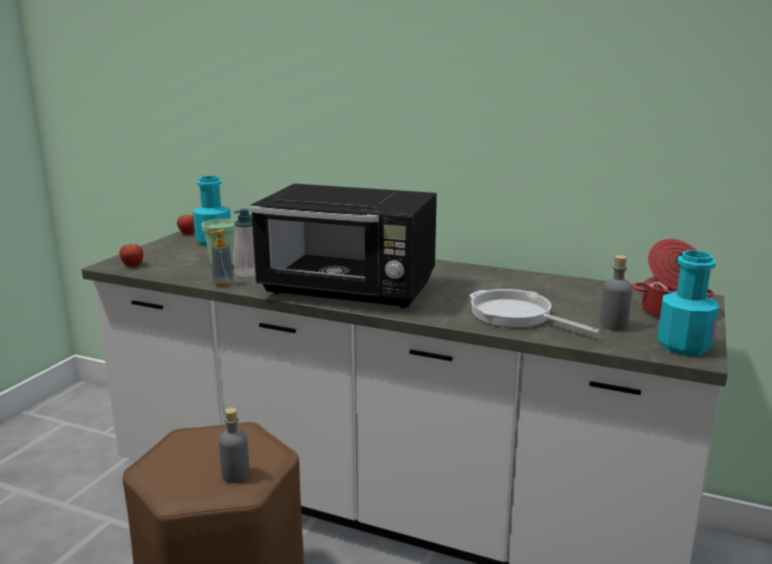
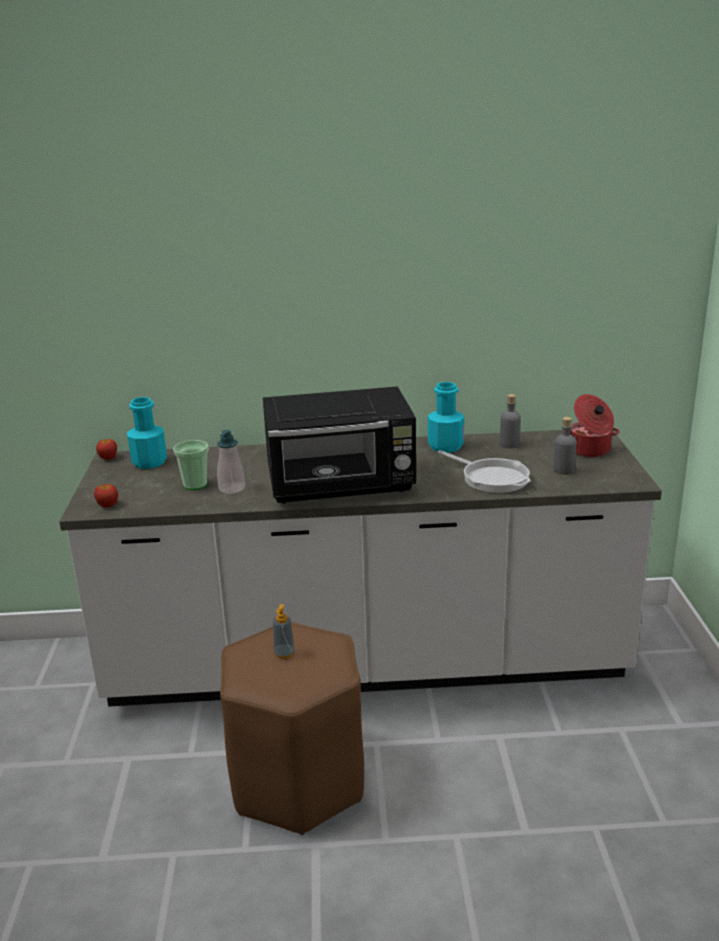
camera: 25 degrees left, 5 degrees up
(223, 284) = (224, 504): soap dispenser -> soap dispenser (284, 653)
(235, 475) = (321, 665): grey bottle -> grey bottle (509, 444)
(516, 315) = (491, 478): frying pan -> frying pan turned 150 degrees counterclockwise
(683, 346) = (621, 476): turquoise bottle -> turquoise bottle (445, 446)

